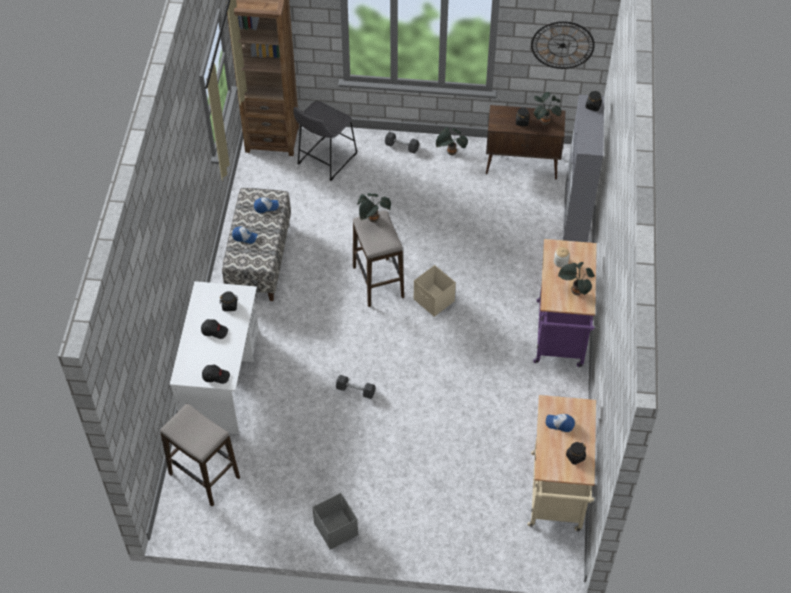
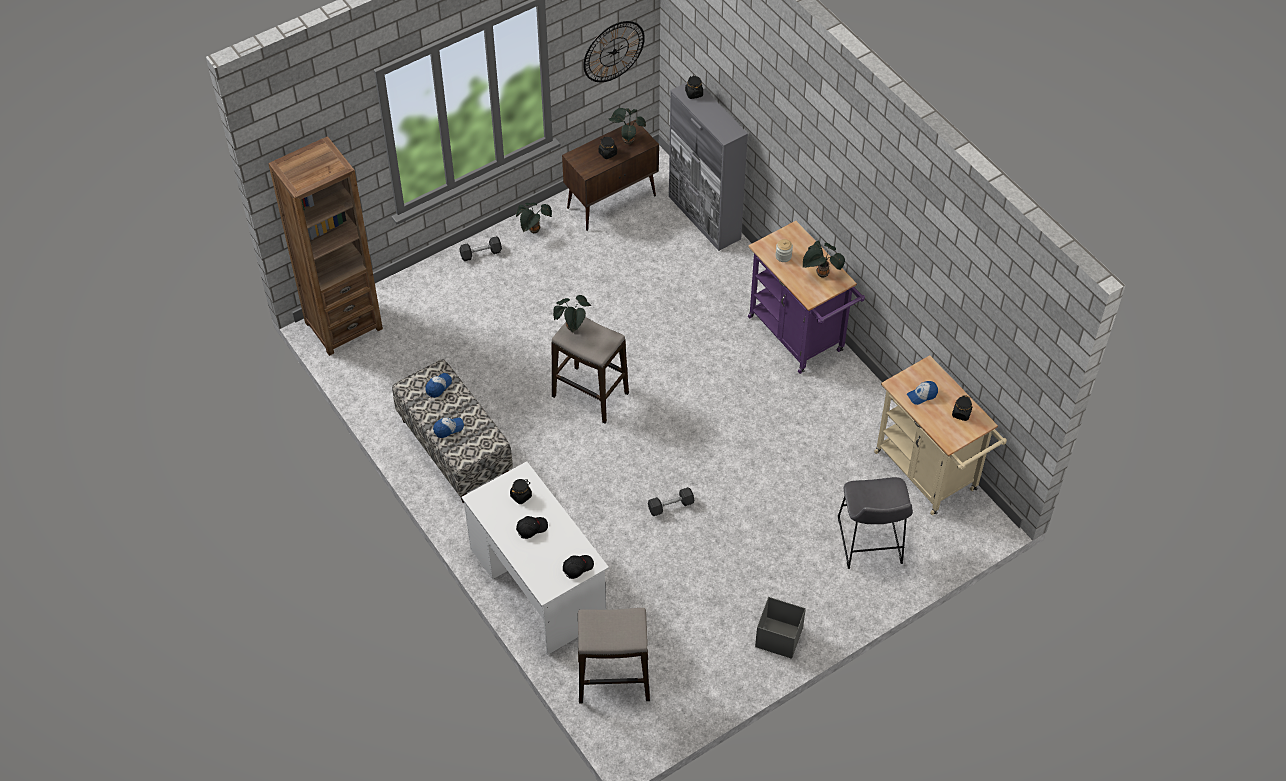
camera: 40 degrees left, 0 degrees up
(325, 160) = (419, 313): grey stool -> grey stool (870, 544)
(434, 301) = (658, 378): beige storage box -> none

